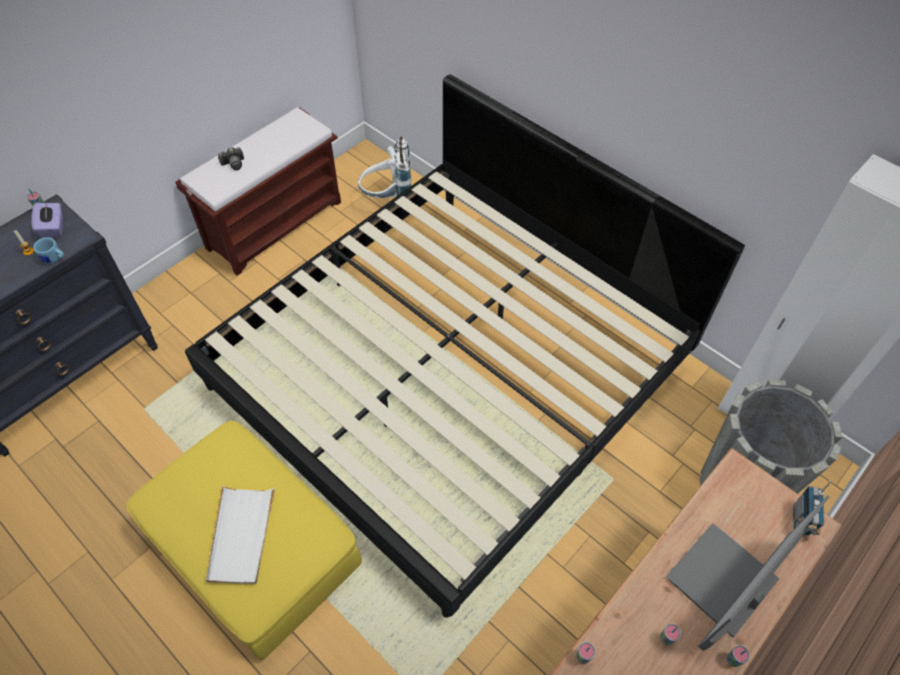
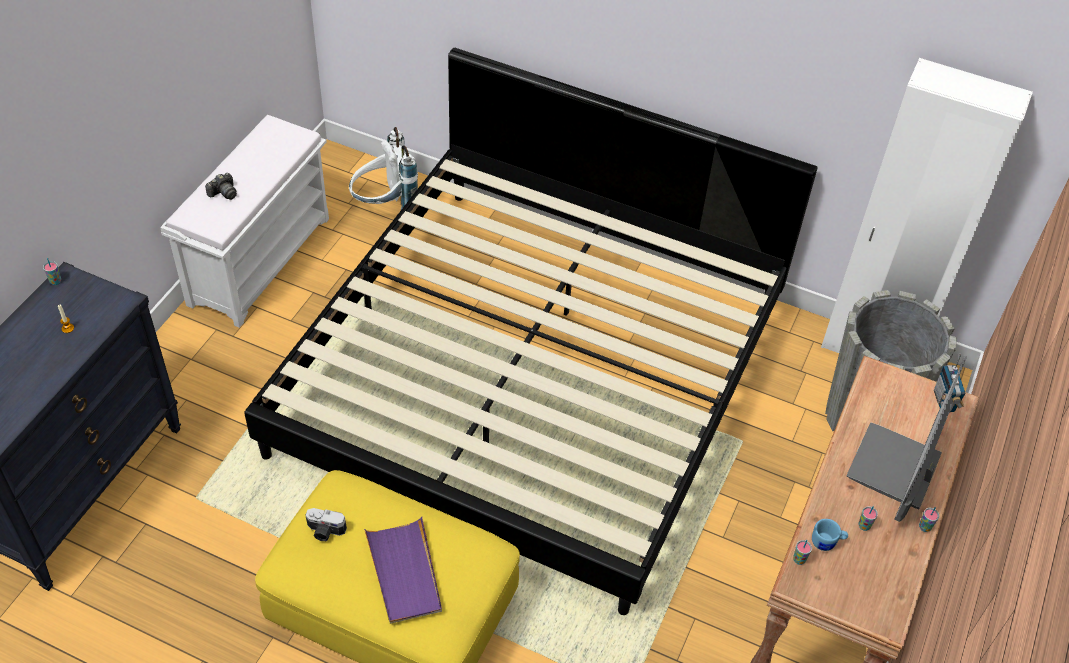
camera: 20 degrees left, 5 degrees down
(54, 228) = (83, 298): purple tissue box -> none
(55, 259) = (103, 329): blue mug -> blue mug (827, 542)
(193, 477) = (325, 531): none -> camera
(241, 535) = (404, 572): white tray -> purple tray
(275, 224) = (260, 259): brown bench -> white bench

